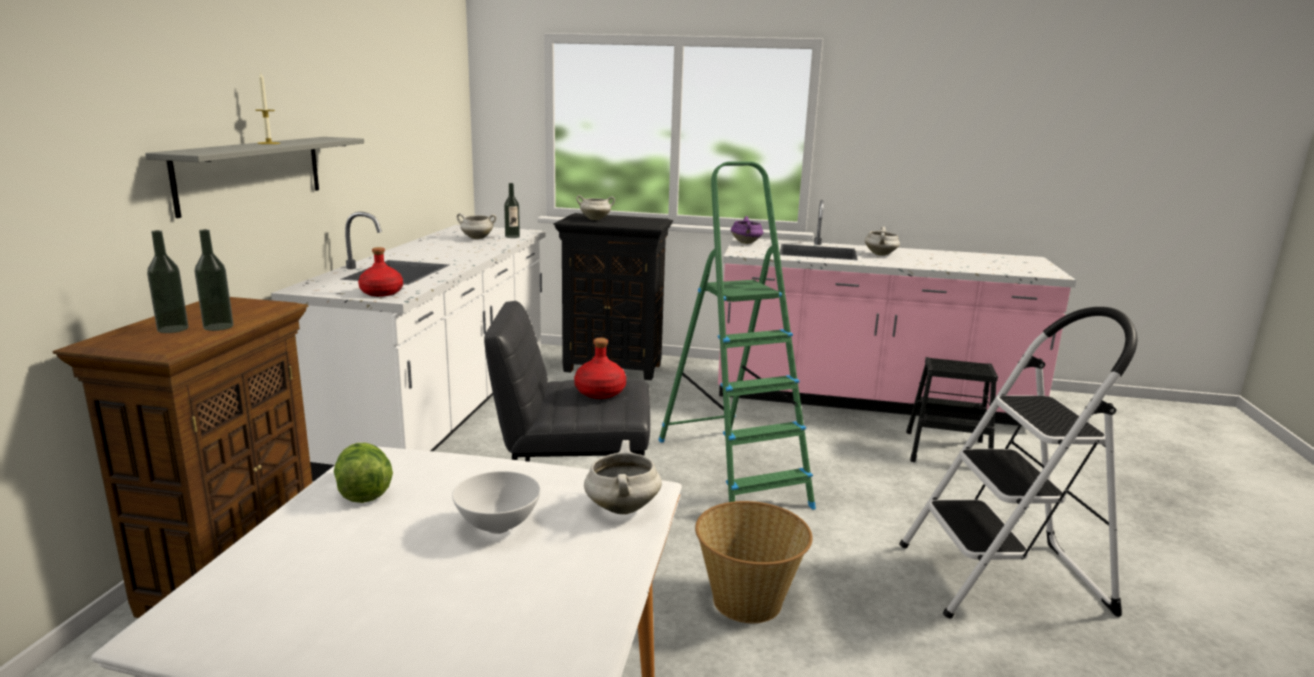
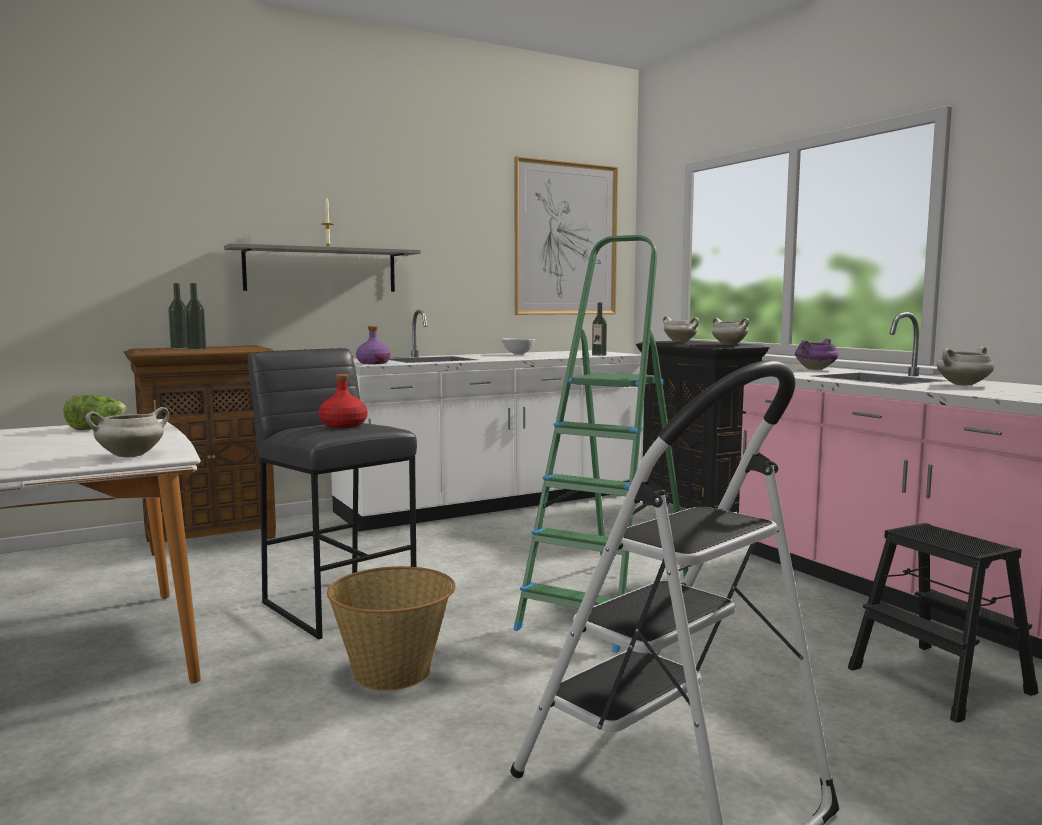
camera: 50 degrees right, 10 degrees down
(381, 293) = (373, 363): red bottle -> purple bottle
(432, 106) = (566, 239): none -> picture
(476, 238) = (566, 354): white cooking pot -> white cooking pot (728, 344)
(499, 527) = (70, 447): white bowl -> white bowl (518, 354)

